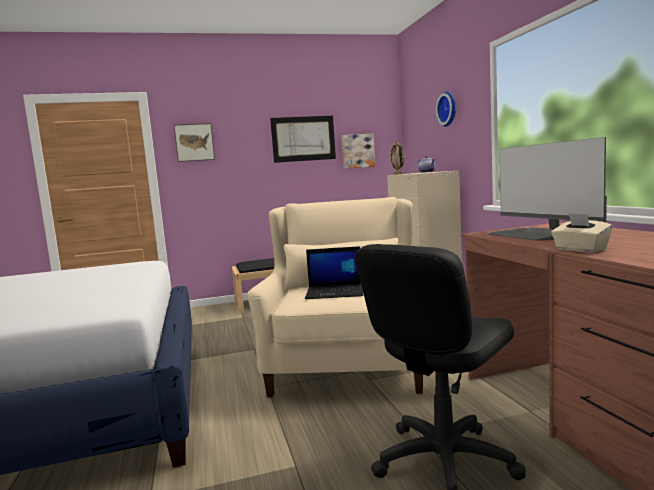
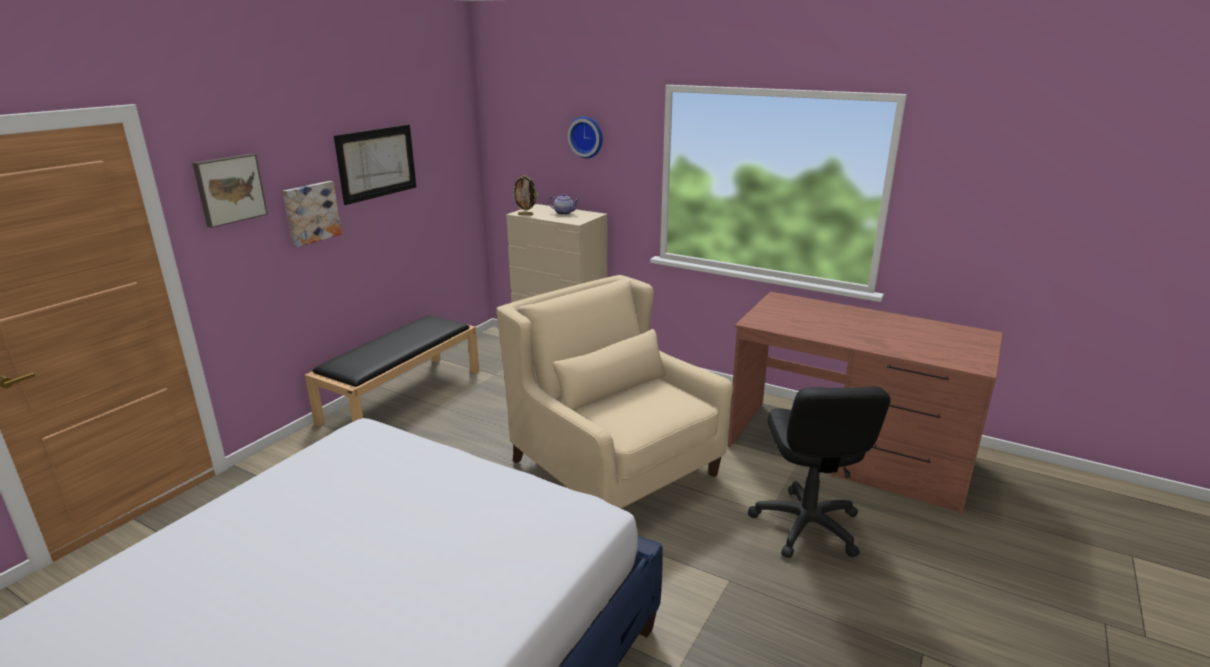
camera: 45 degrees left, 15 degrees up
(336, 292) = (640, 406): laptop -> none
(357, 151) = (438, 172): picture -> picture (311, 213)
(536, 235) = (803, 323): monitor -> none
(580, 249) = (871, 346): beige tissue box -> none

